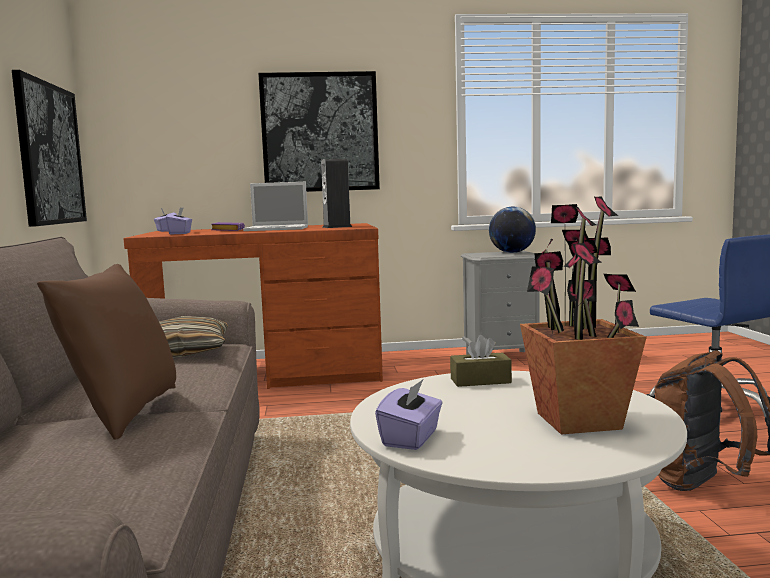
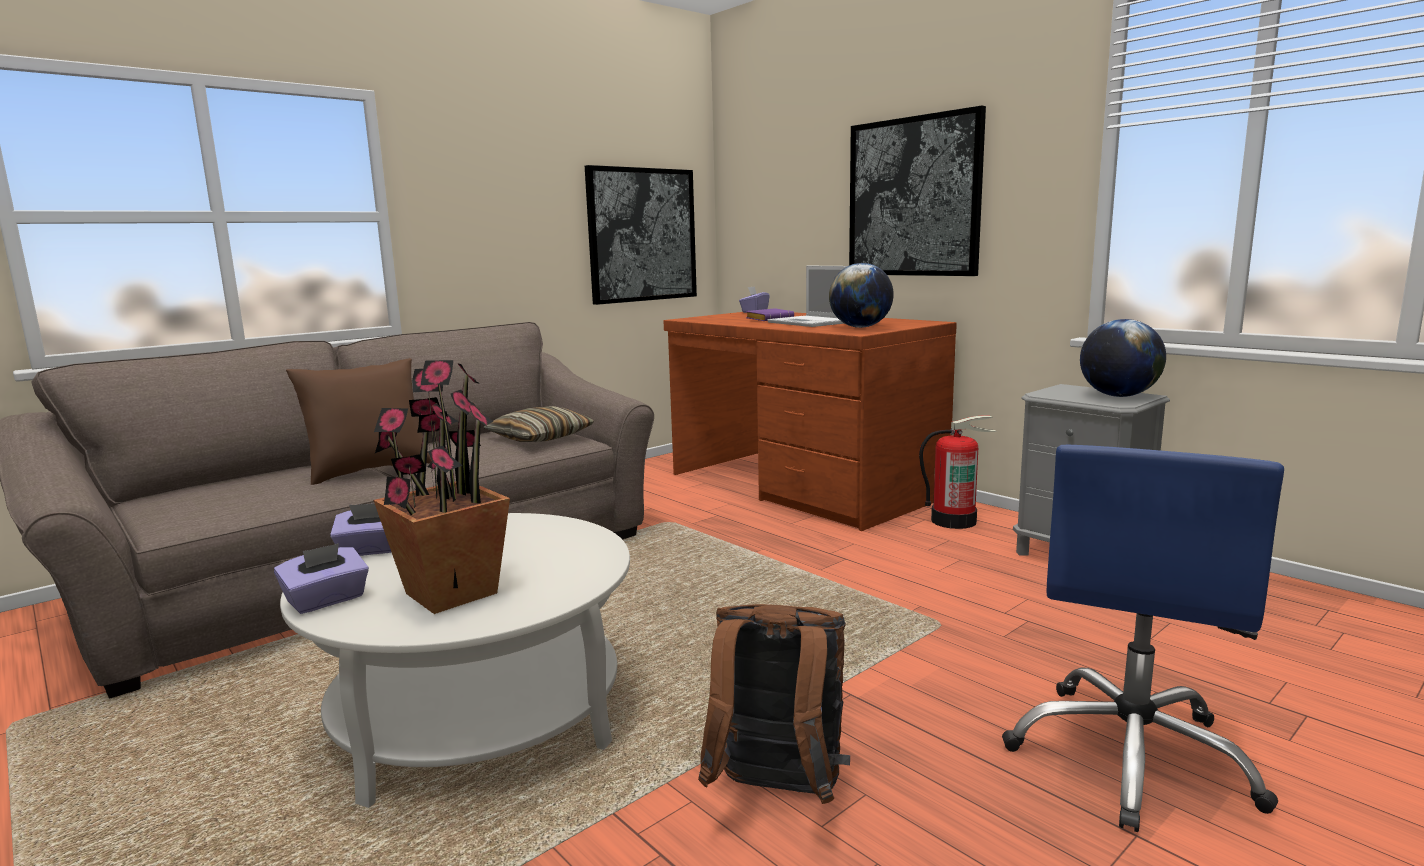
camera: 55 degrees right, 5 degrees up
(180, 233) = (721, 319): purple tissue box -> purple tissue box (327, 600)
(337, 227) = (860, 327): speaker -> globe
(409, 361) = (953, 521): none -> fire extinguisher
(480, 381) = (564, 535): brown tissue box -> none

